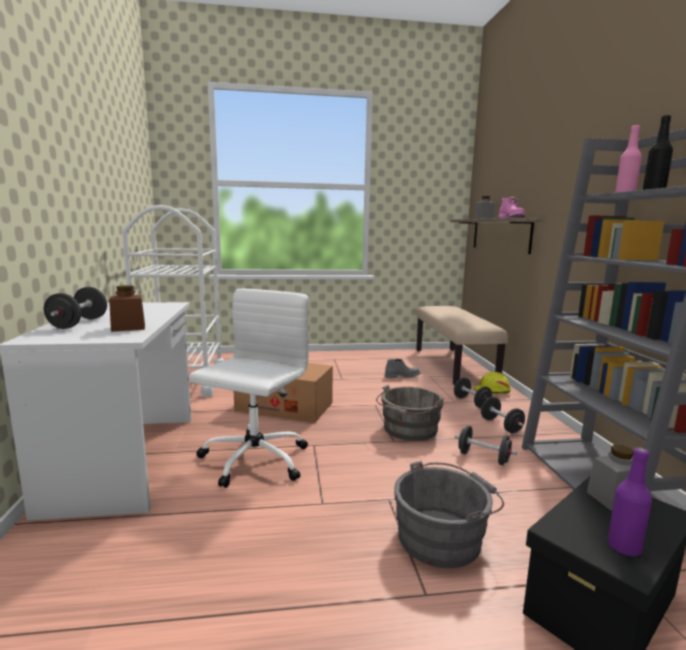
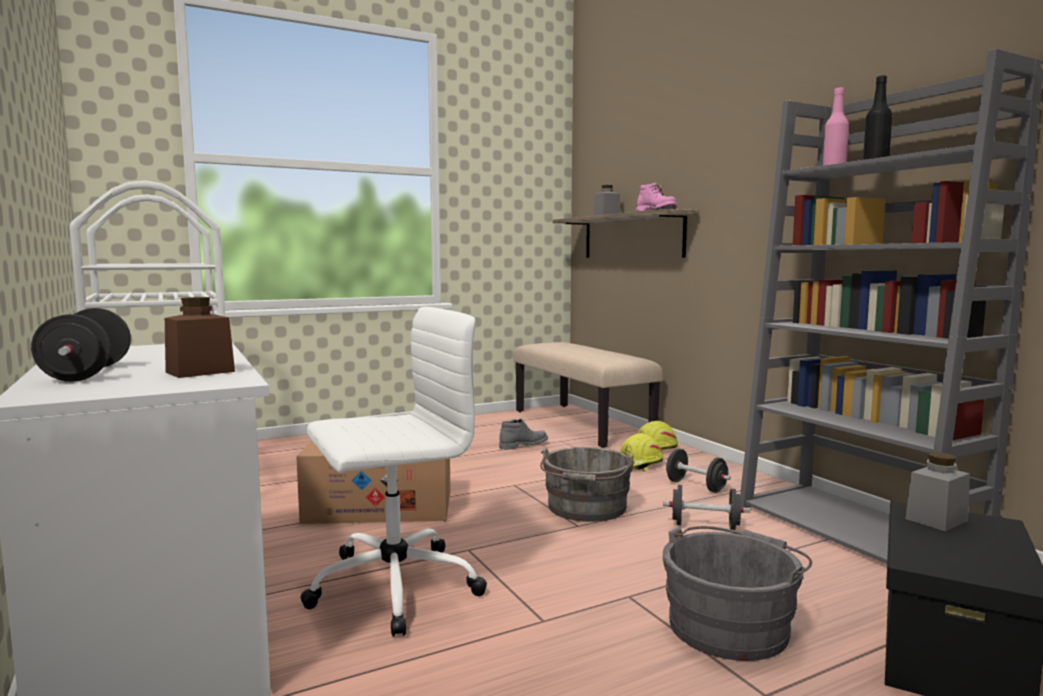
camera: 20 degrees left, 5 degrees down
(253, 460) = (391, 586): white office chair -> white office chair turned 60 degrees clockwise
(471, 402) = (639, 465): black dumbbell -> yellow hard hat
(624, 547) = (993, 562): purple bottle -> none

